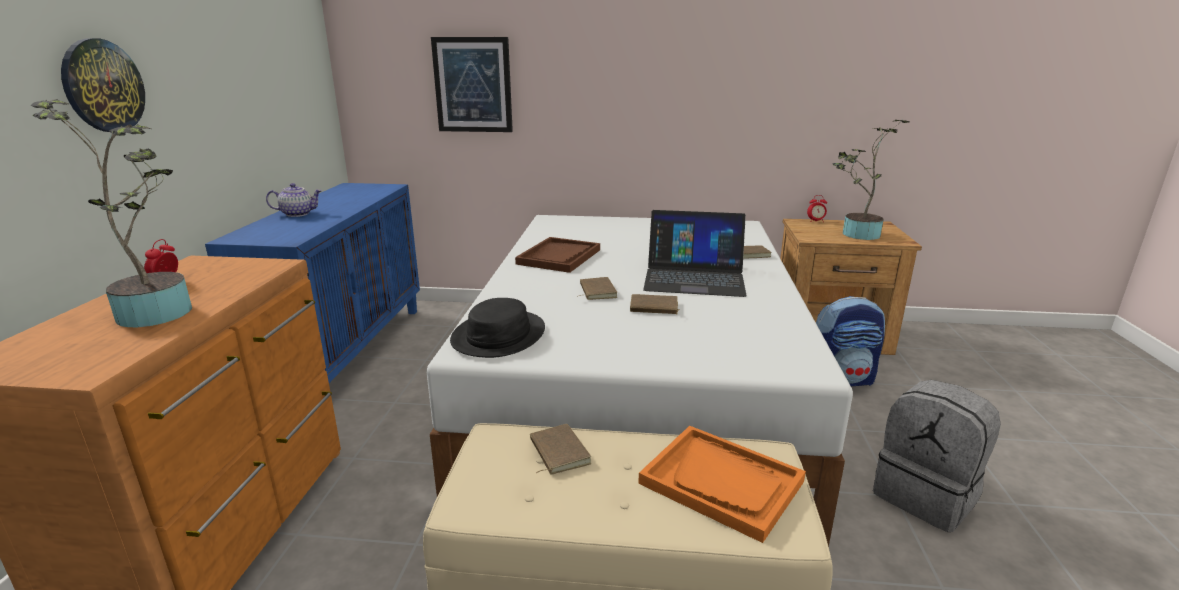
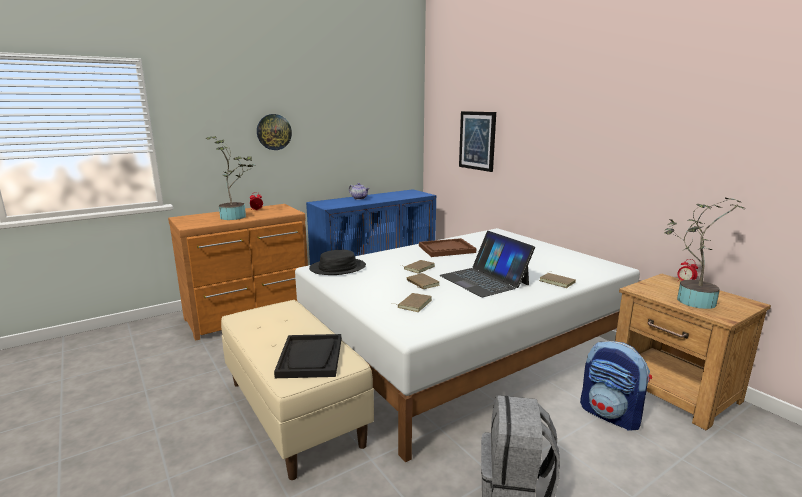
camera: 50 degrees right, 5 degrees down
(557, 452) = (291, 319): brown book -> brown book (413, 304)
(721, 482) = (310, 358): orange tray -> black tray

